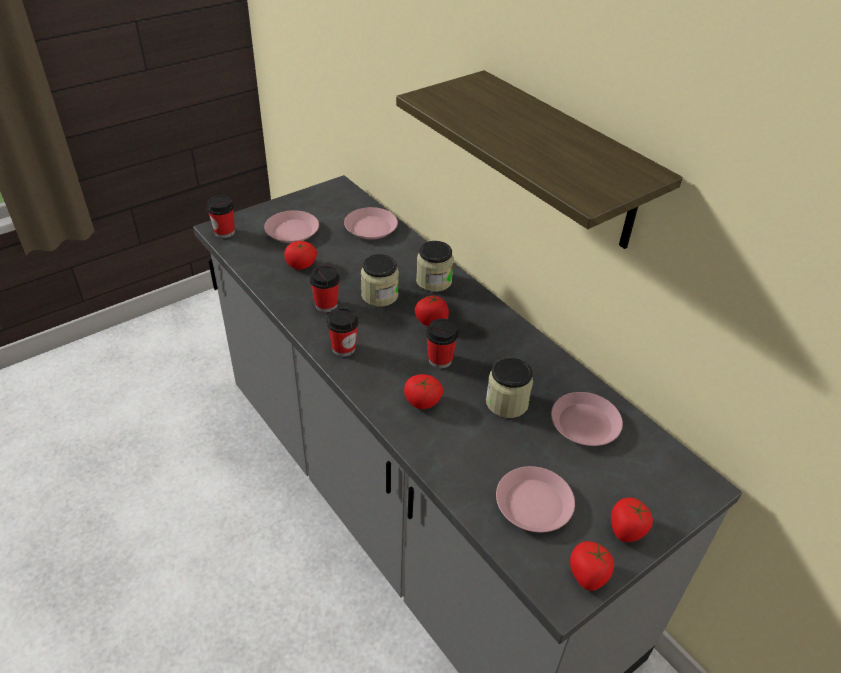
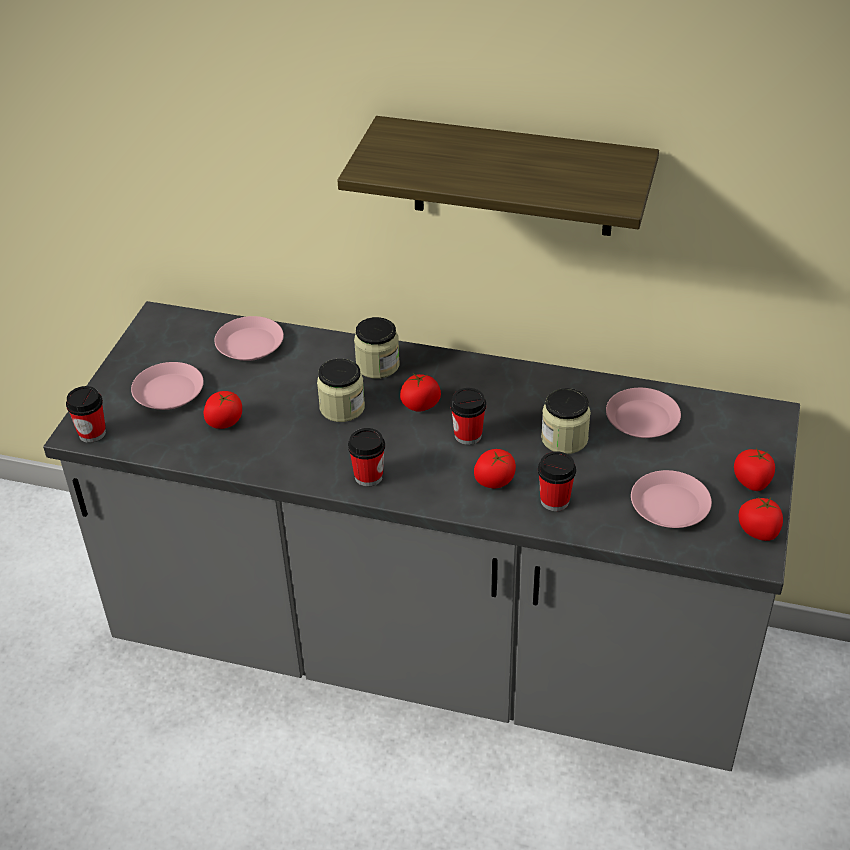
camera: 35 degrees left, 0 degrees up
(326, 305) = (301, 446): cup -> cup (554, 500)

